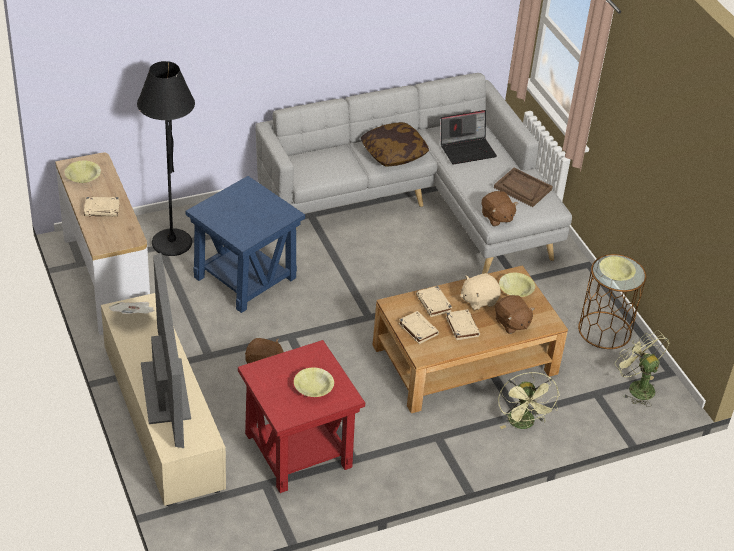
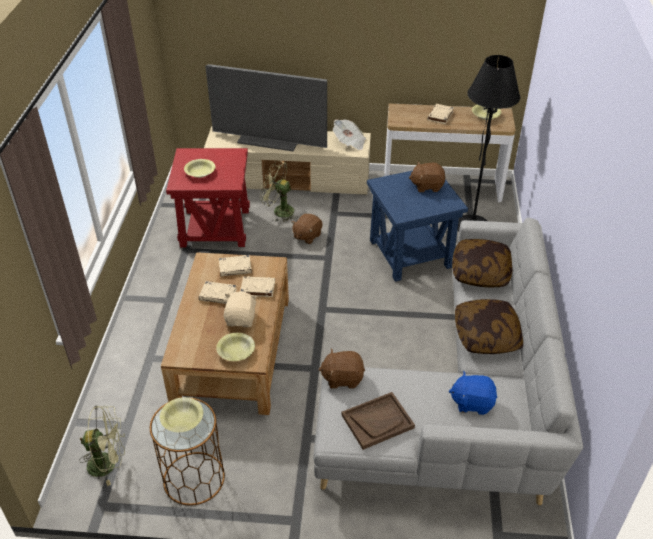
camera: 120 degrees right, 0 degrees up
(317, 169) = (480, 272): none -> pillow
(467, 149) = (472, 402): laptop -> blue plush toy
(511, 323) = (197, 329): brown plush toy -> brown plush toy (427, 186)
(523, 424) = (137, 356): green fan -> green fan (279, 211)

